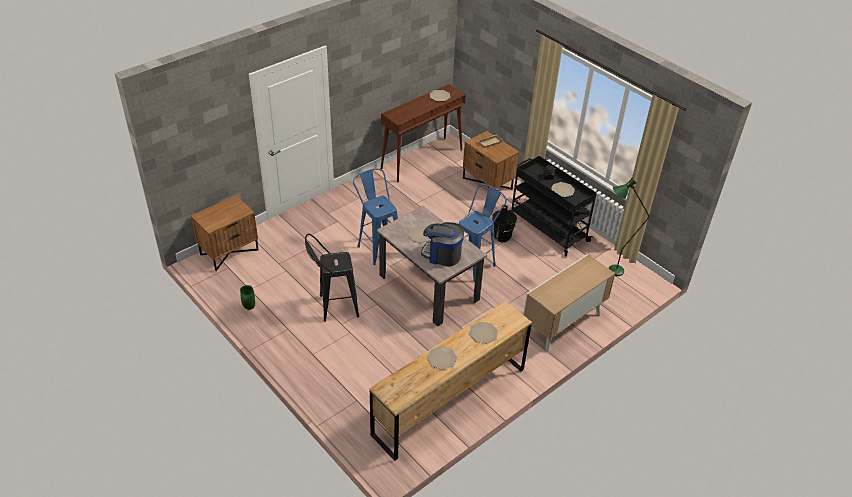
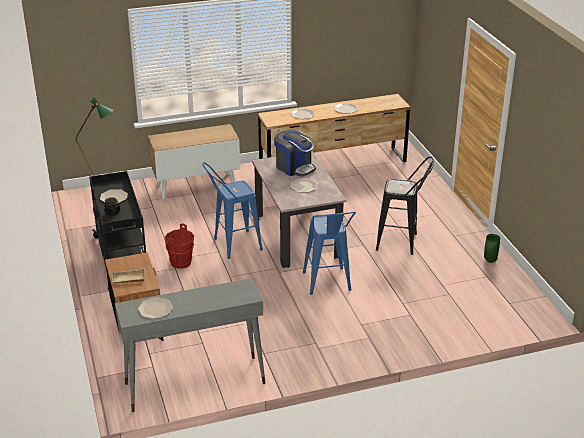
camera: 155 degrees left, 10 degrees down
(229, 252) = (506, 320): brown nightstand -> none
(422, 159) = (194, 383): brown console table -> grey console table
(501, 236) = (181, 263): black bucket -> red bucket

